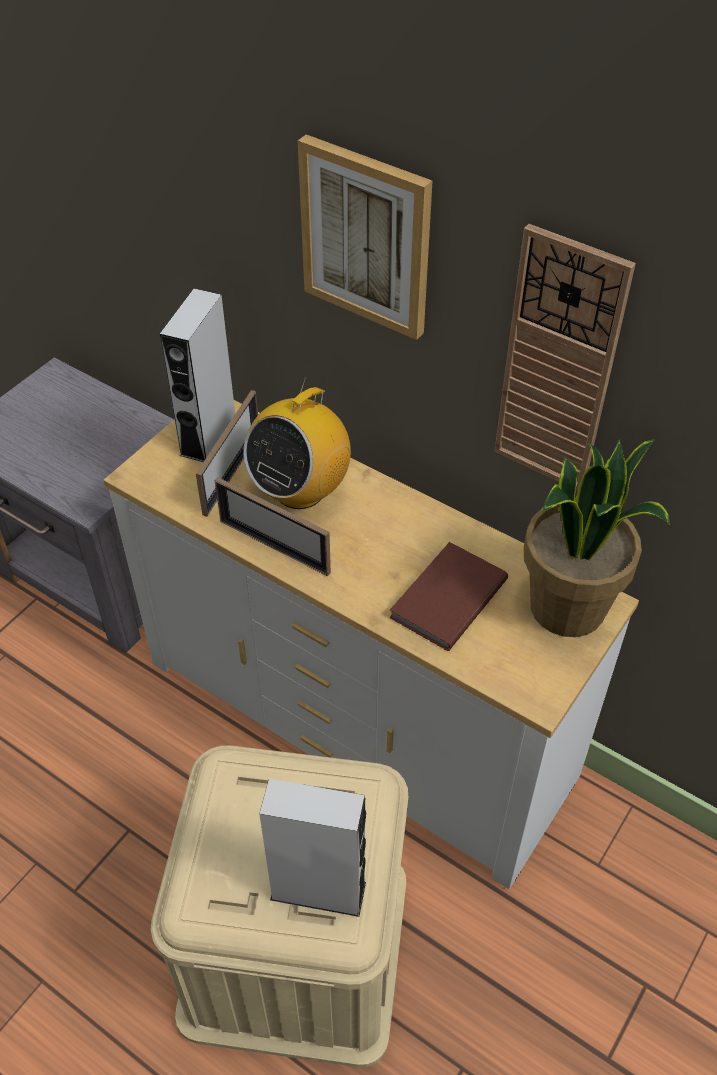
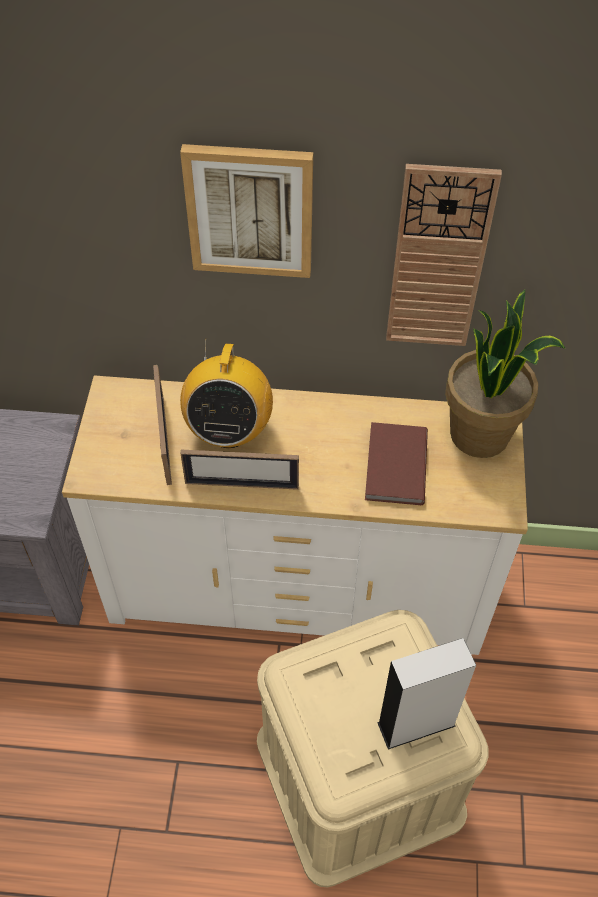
camera: 30 degrees left, 5 degrees up
(208, 435) = (122, 416): grey speaker -> none

